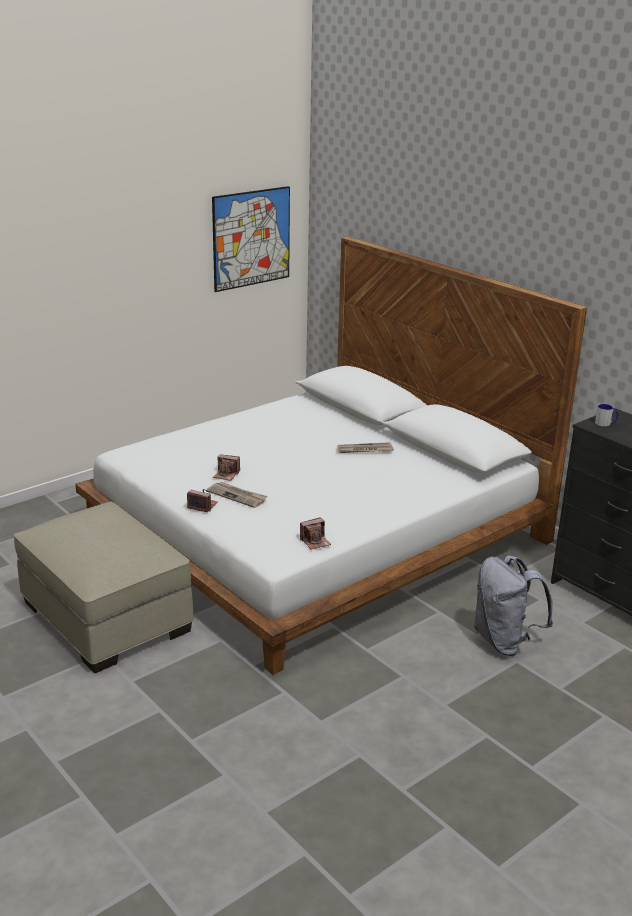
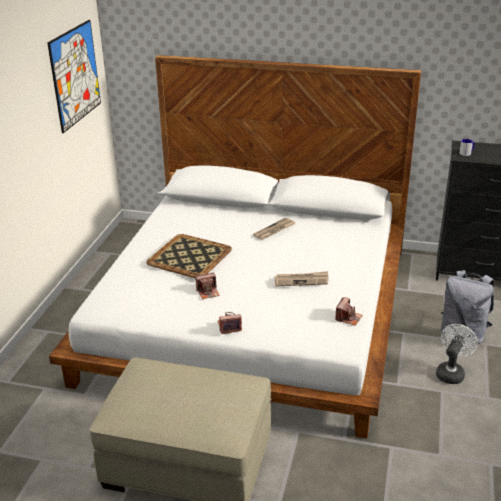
camera: 35 degrees left, 5 degrees up
(237, 496) = (242, 306): newspaper -> newspaper (301, 280)
(251, 442) = (189, 257): none -> tray
(438, 666) = (451, 372): none -> white fan

